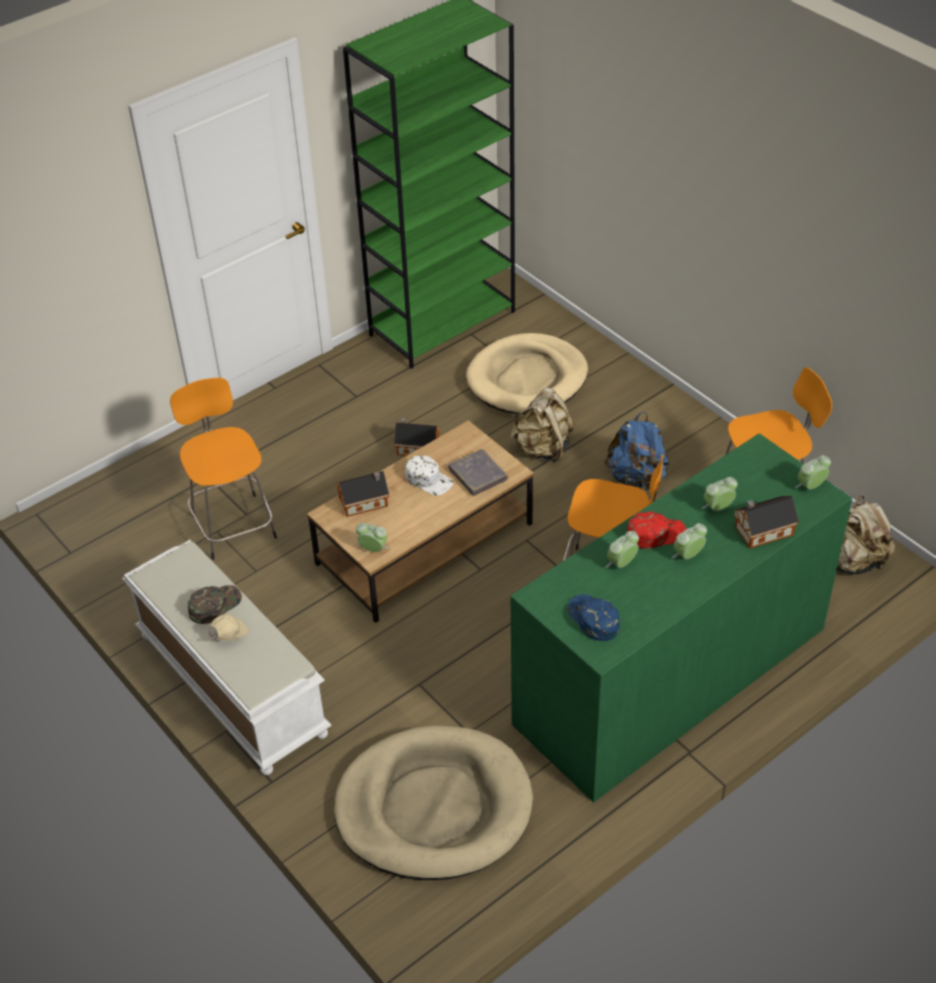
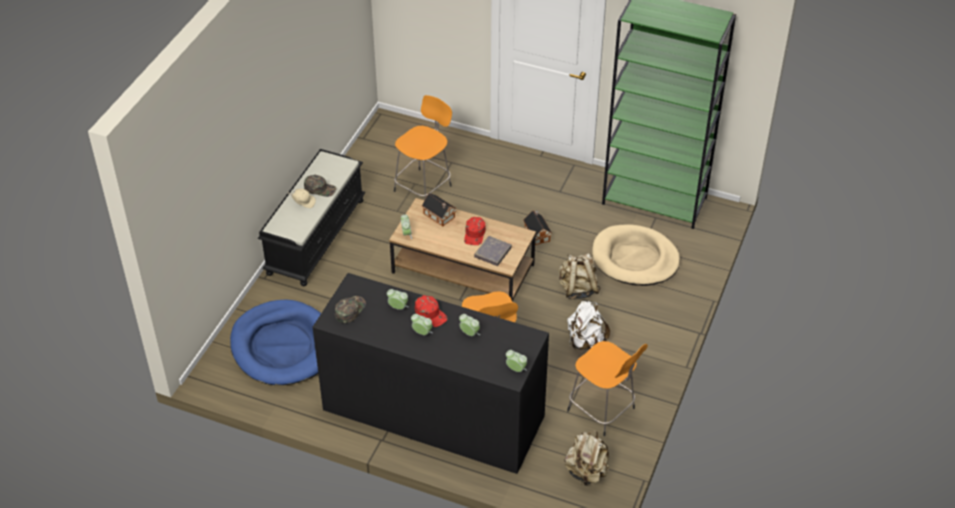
camera: 60 degrees right, 0 degrees up
(230, 684) = (315, 236): white bench -> black bench
(429, 479) = (475, 234): white cap -> red cap
(434, 807) = (283, 346): beige dog bed -> blue dog bed
(592, 619) = (349, 310): blue cap -> green cap
(637, 477) = (585, 341): blue backpack -> white backpack
(670, 675) = (433, 412): green dresser -> black dresser
(761, 531) = (463, 358): toy house -> none

